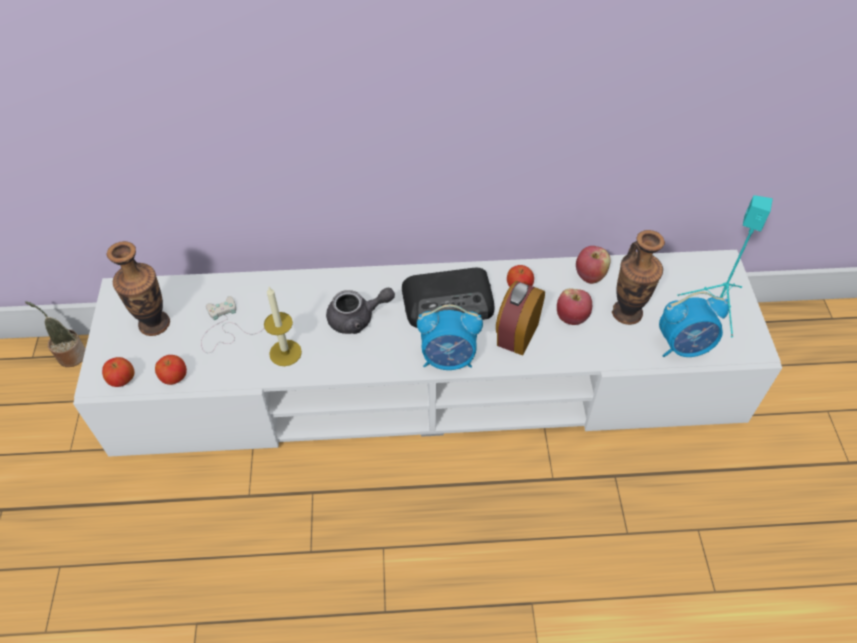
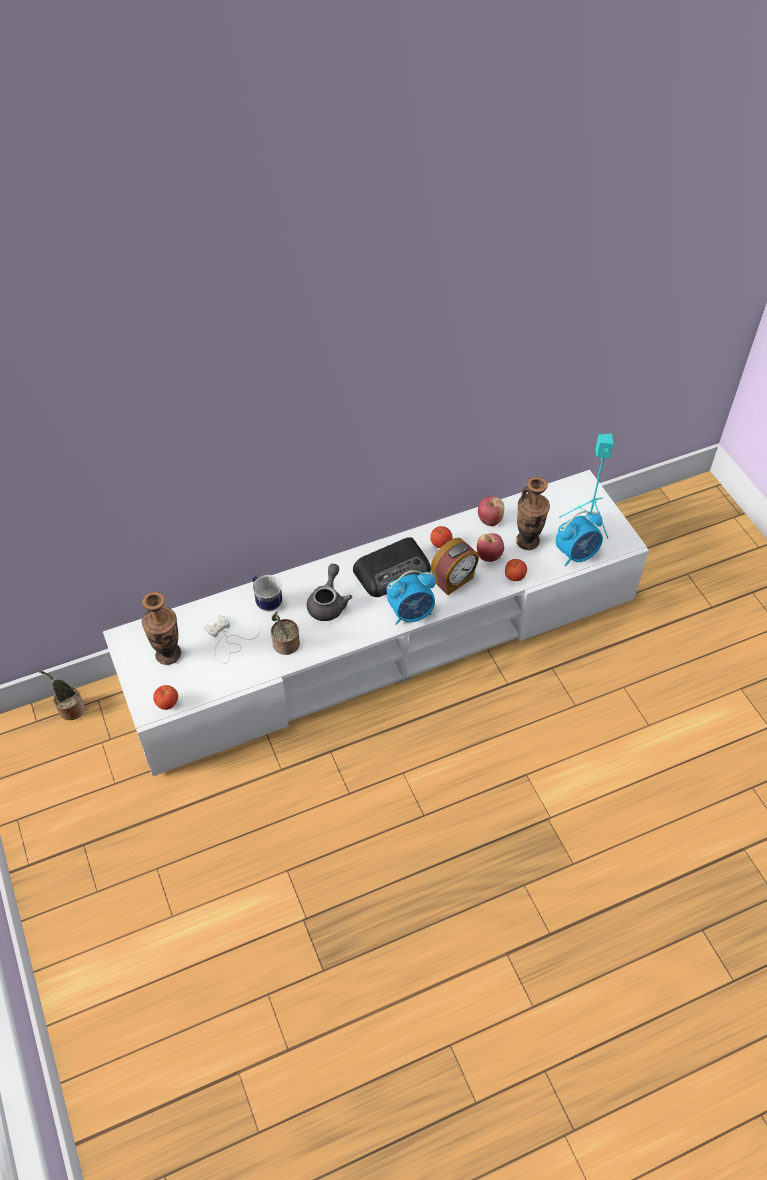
camera: 20 degrees left, 0 degrees up
(174, 377) = (208, 689): apple -> apple (514, 577)
(285, 353) = (285, 645): candle -> potted plant
(290, 296) = (266, 601): none -> mug
(357, 318) = (328, 603): grey teapot -> grey teapot turned 45 degrees counterclockwise
(516, 334) = (453, 580): alarm clock -> alarm clock turned 135 degrees counterclockwise

